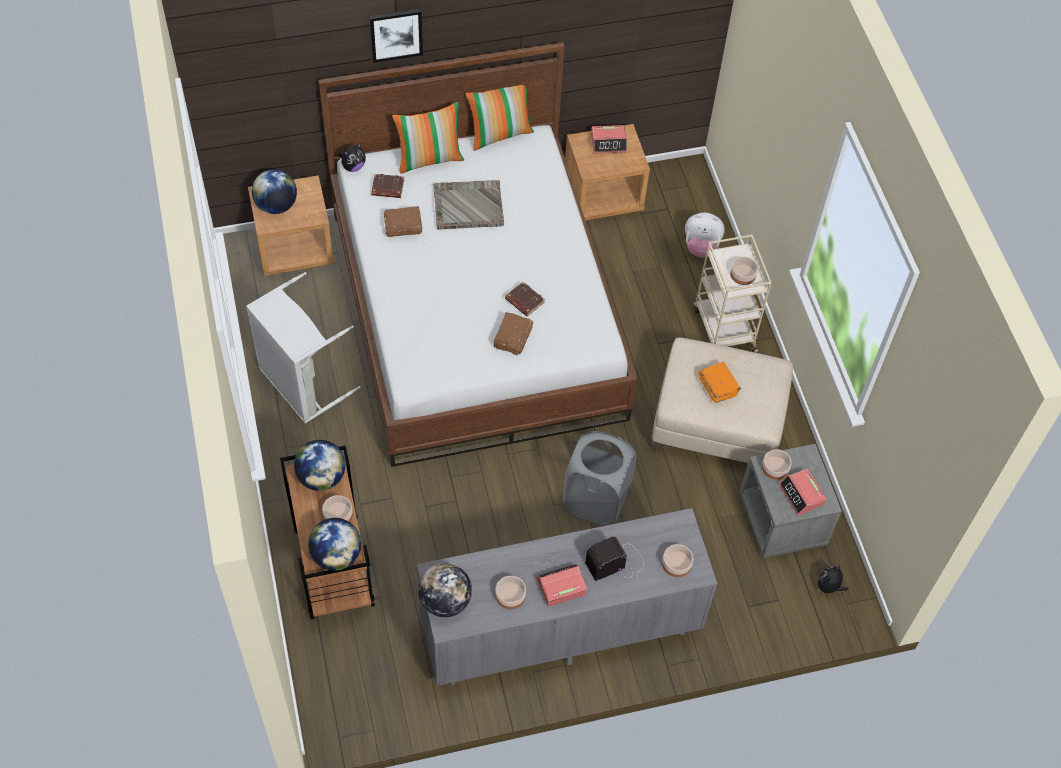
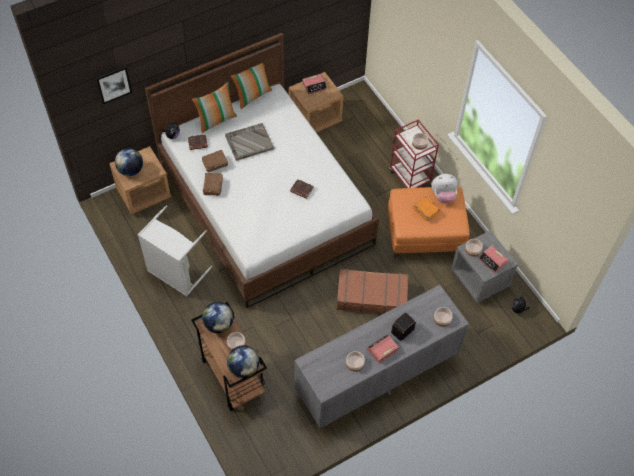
camera: 15 degrees left, 0 degrees up
(396, 34) = (186, 49): picture -> picture (113, 84)
(445, 601) = (318, 377): globe -> none
(512, 338) = (302, 213): brown book -> brown book (212, 187)
(595, 500) = (371, 296): grey laundry basket -> brown suitcase
(701, 247) = (381, 134): plush toy -> plush toy (443, 196)
(716, 424) = (425, 234): beige ottoman -> orange ottoman
(723, 329) = (410, 178): beige cart -> red cart

